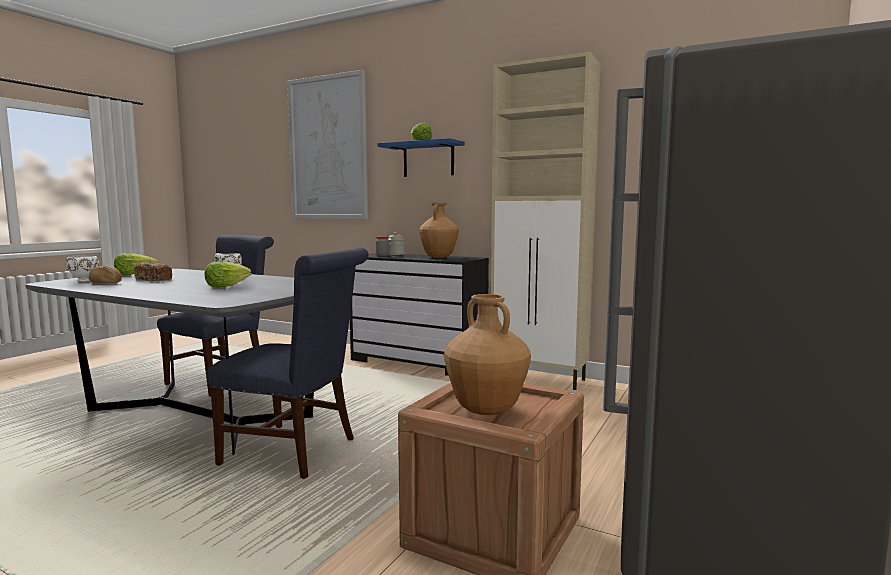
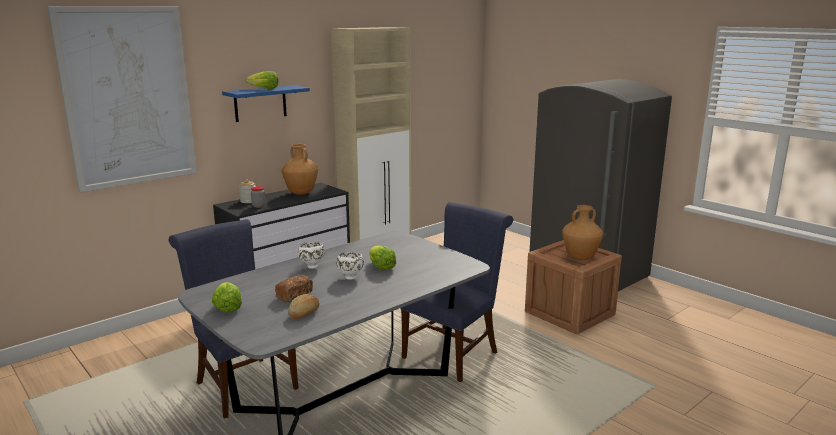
camera: 70 degrees left, 10 degrees up
(85, 280) = (267, 326): white bowl -> white bowl (350, 277)

